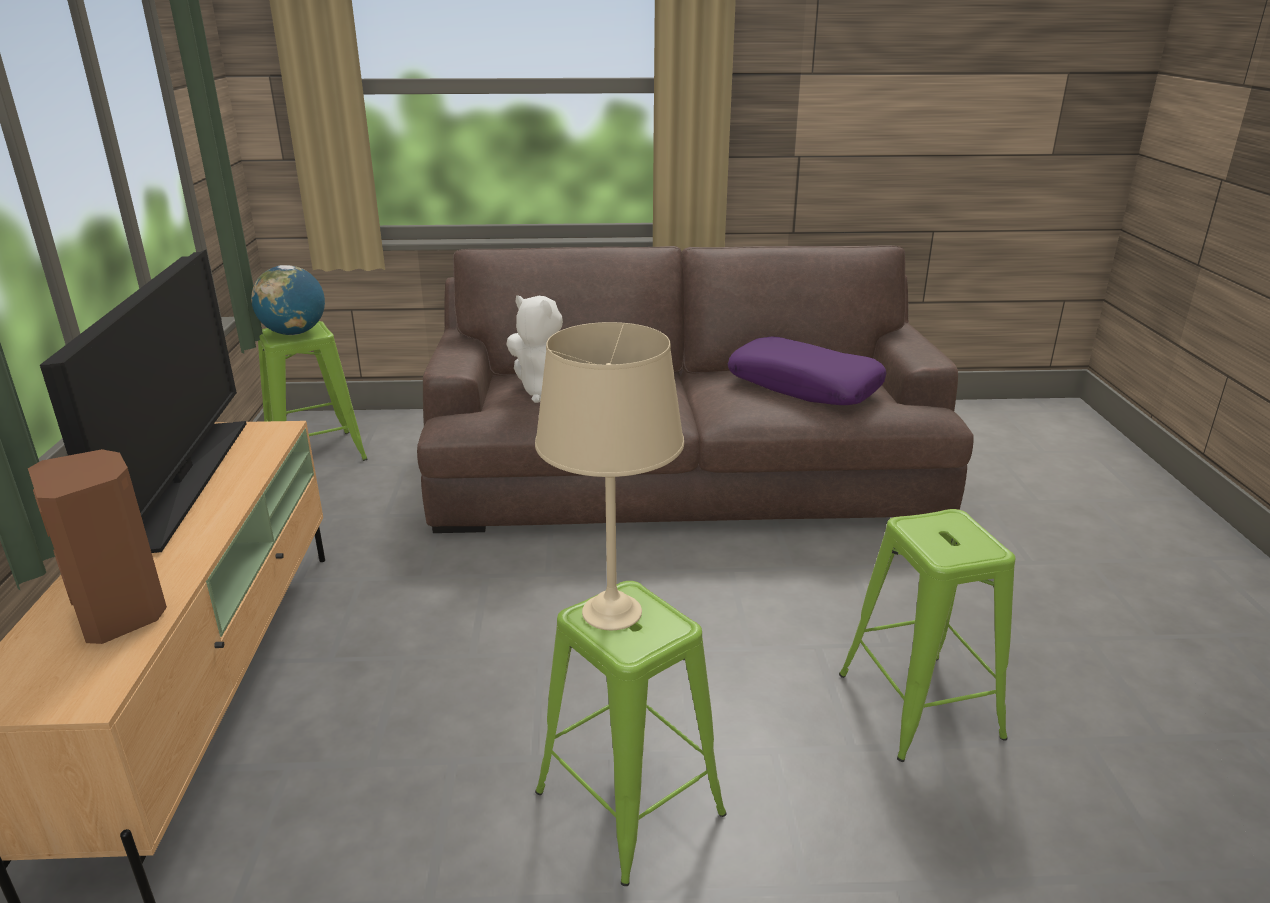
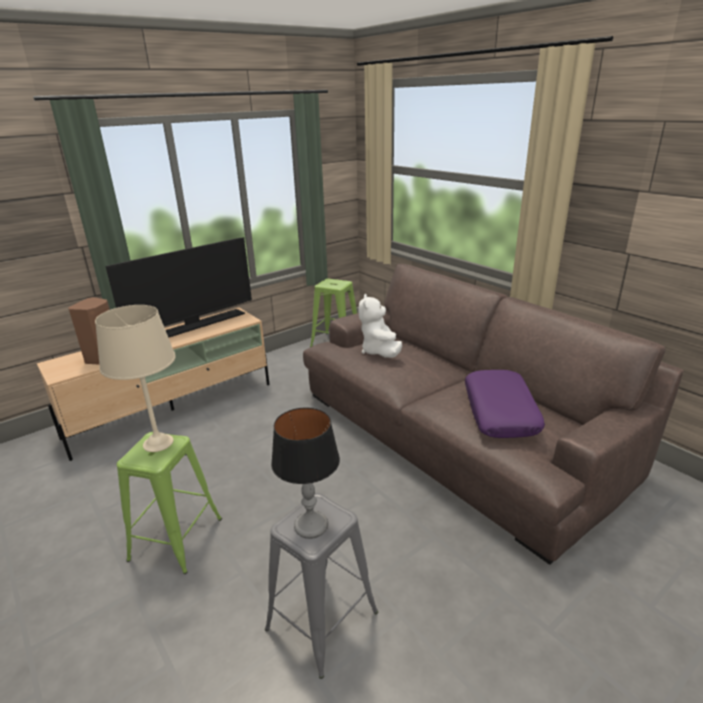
camera: 55 degrees right, 0 degrees up
(294, 333) = (332, 284): globe -> none
(918, 704) = (323, 620): green stool -> grey stool
(954, 541) = (311, 526): none -> table lamp

